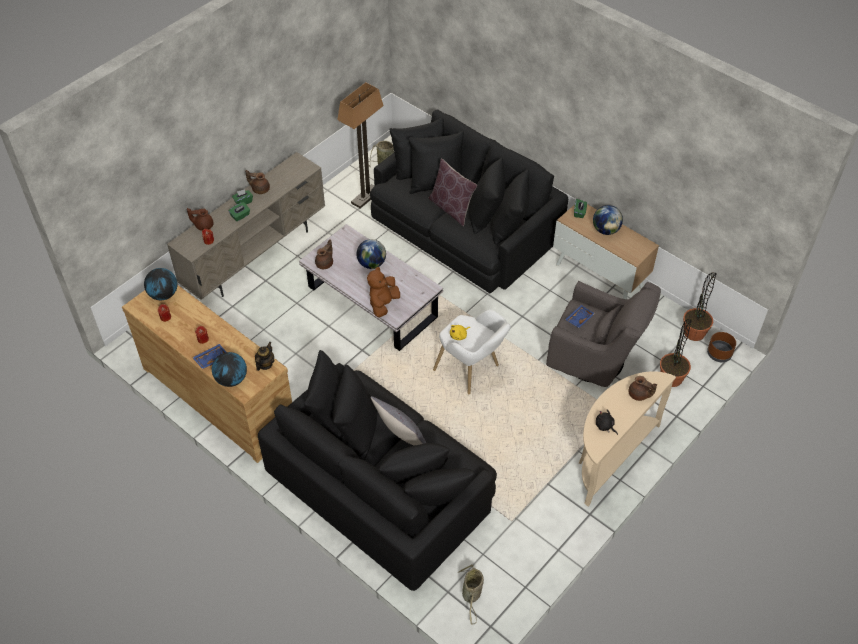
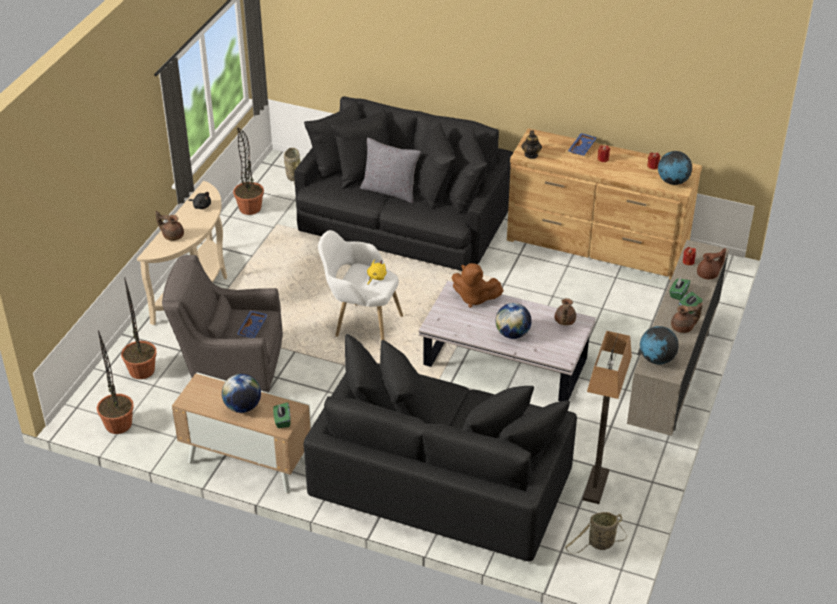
camera: 160 degrees right, 10 degrees down
(231, 379) = (551, 139): globe -> globe (656, 359)
(383, 304) = (474, 298): brown plush toy -> brown plush toy turned 105 degrees clockwise
(451, 208) = (452, 409): brown pillow -> none
(534, 556) = (250, 208): none -> potted plant
(719, 354) = (87, 408): brown planter -> none

